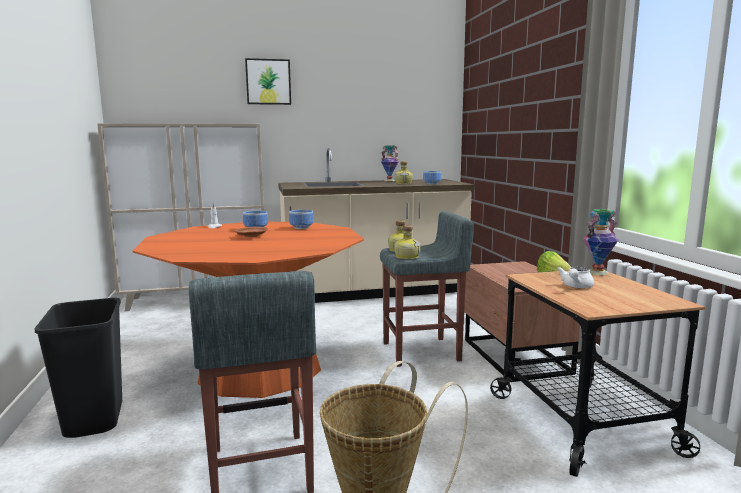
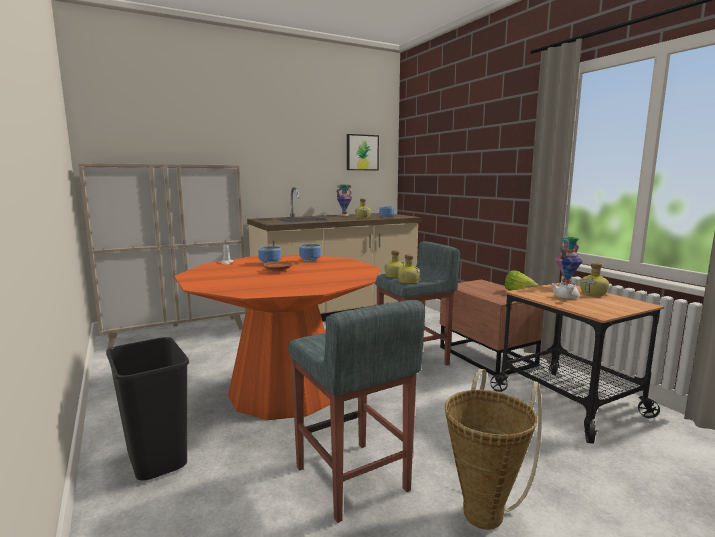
camera: 15 degrees left, 0 degrees up
(268, 82) = (236, 126): picture -> picture (362, 152)
(623, 284) = (594, 293): none -> bottle

